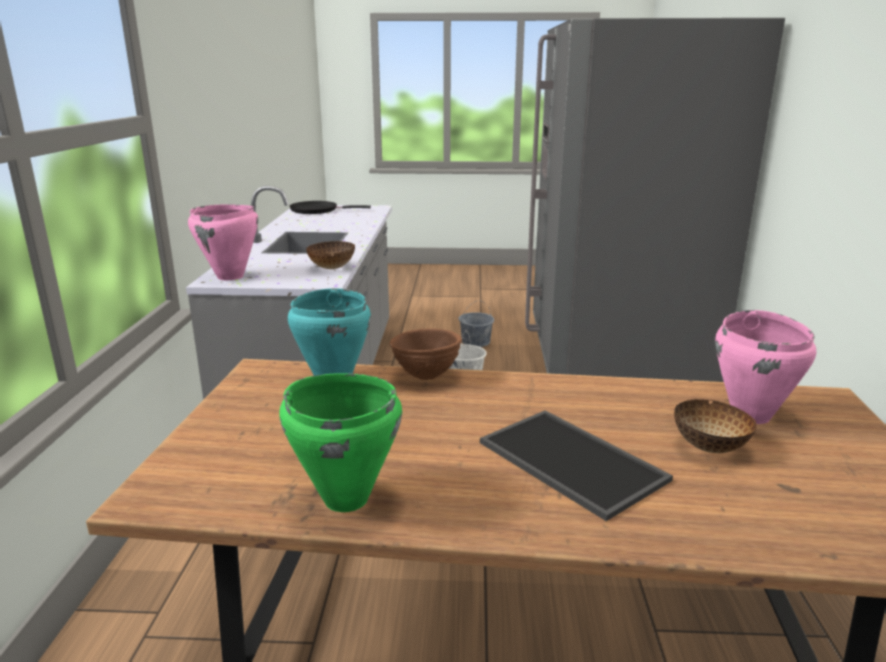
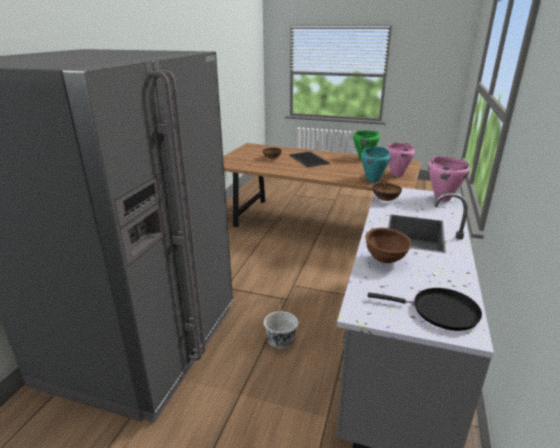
camera: 165 degrees left, 5 degrees up
(426, 376) = (339, 179): brown bowl -> brown bowl (385, 261)
(476, 342) = (243, 399): grey bucket -> none
(751, 415) = (249, 162): pink cooking pot -> pink cooking pot (396, 174)

